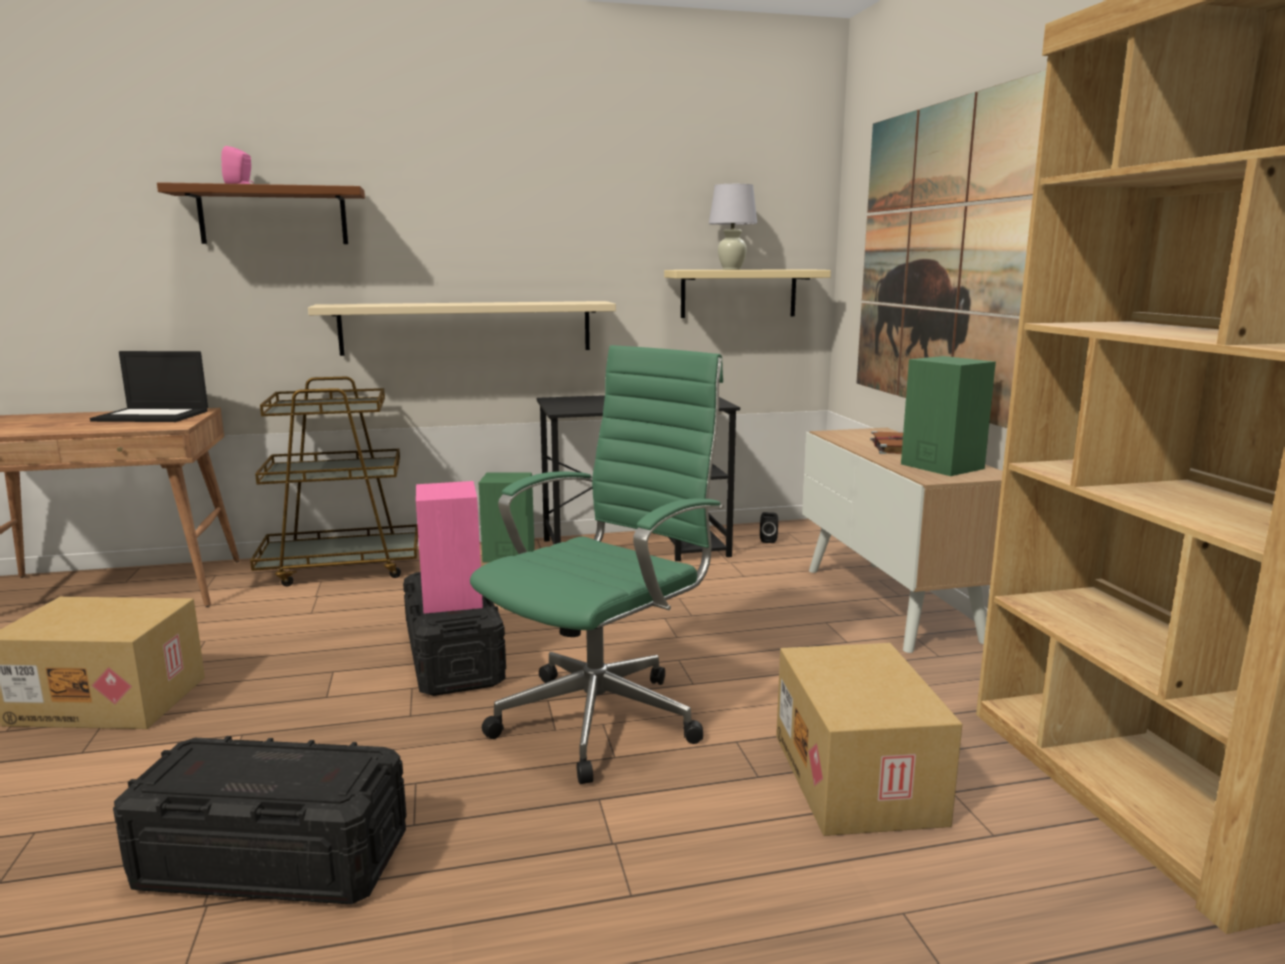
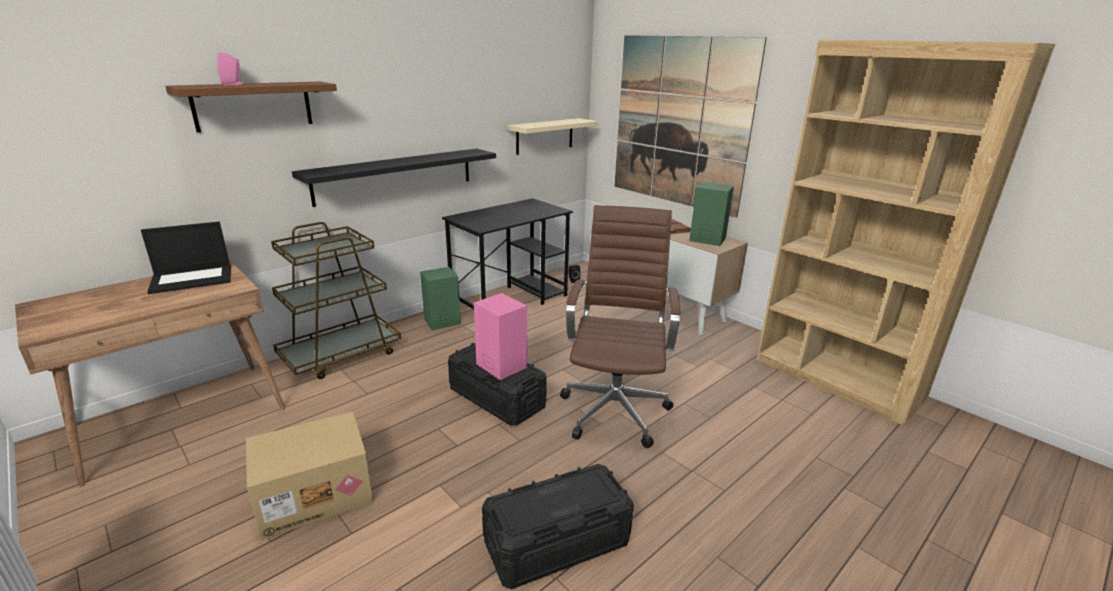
camera: 30 degrees left, 10 degrees up
(467, 327) = (396, 175): beige shelf -> black shelf
(604, 716) = (615, 409): green office chair -> brown office chair
(731, 269) = (547, 123): white table lamp -> none
(859, 779) = (747, 405): cardboard box -> none

